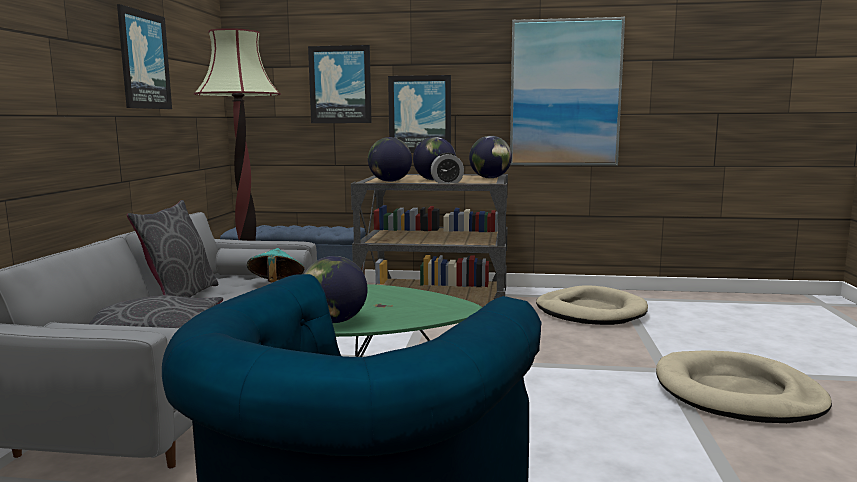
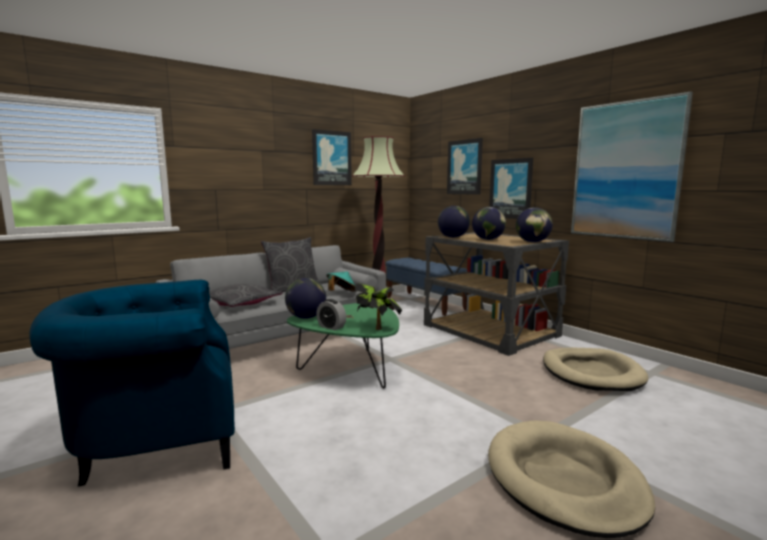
camera: 45 degrees right, 0 degrees up
(447, 182) = (482, 242): alarm clock -> alarm clock (331, 327)
(451, 306) = (377, 327): none -> potted plant

